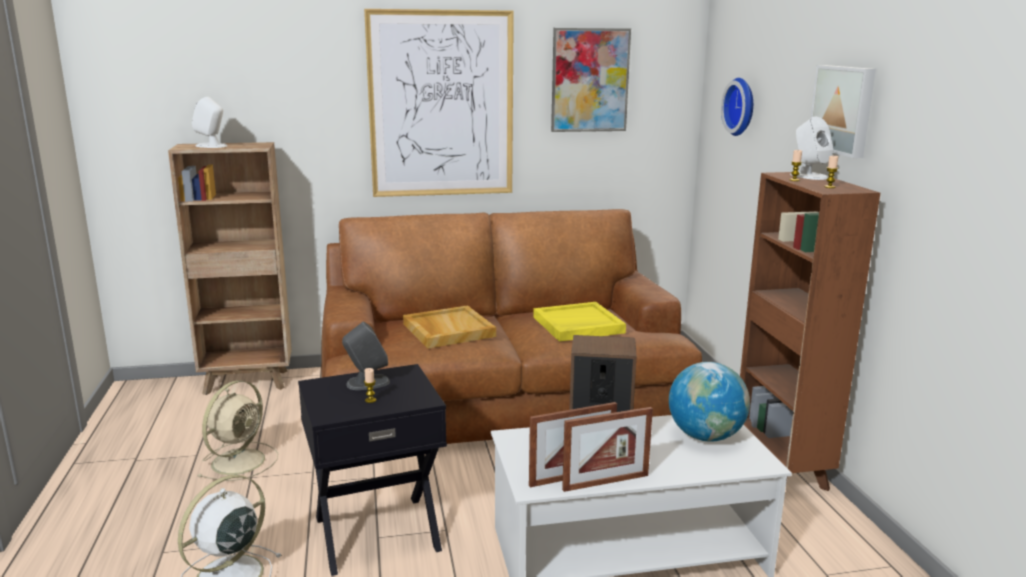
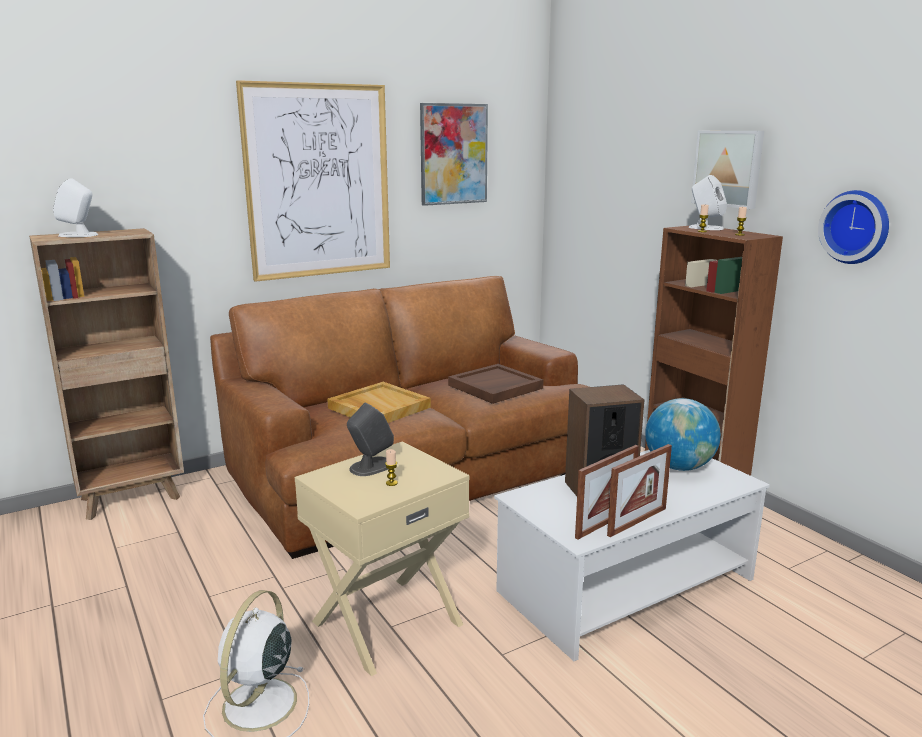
camera: 20 degrees left, 0 degrees up
(240, 460) = (183, 581): beige fan -> none
(376, 532) = (386, 622): black side table -> beige side table
(577, 325) = (495, 387): yellow tray -> brown tray
(742, 106) = (600, 173): wall clock -> wall clock (856, 227)

